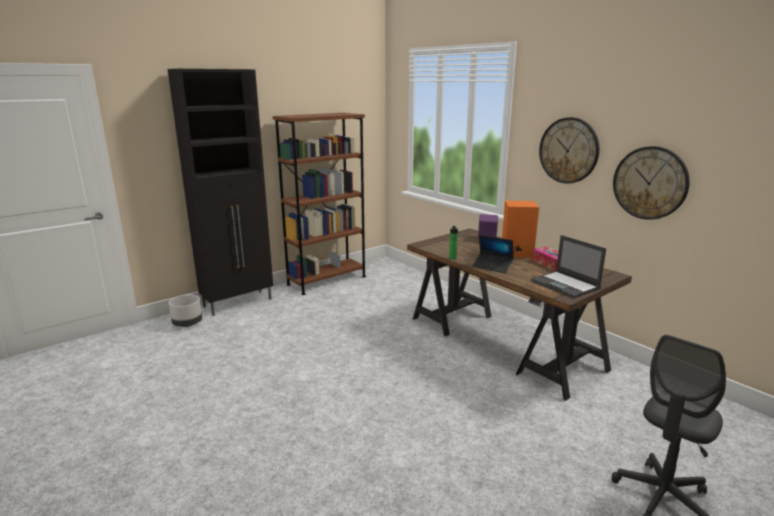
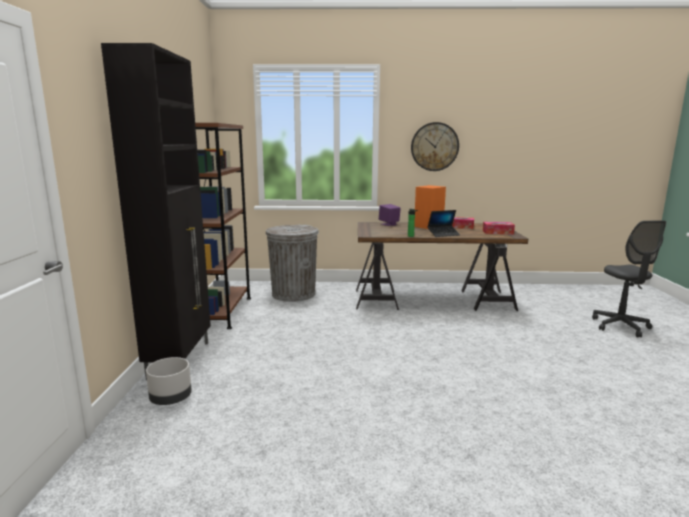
camera: 50 degrees left, 5 degrees down
(400, 285) = (293, 294): none -> grey trash can
(565, 285) = (497, 232): laptop -> tissue box
(650, 183) = (495, 162): wall clock -> none

